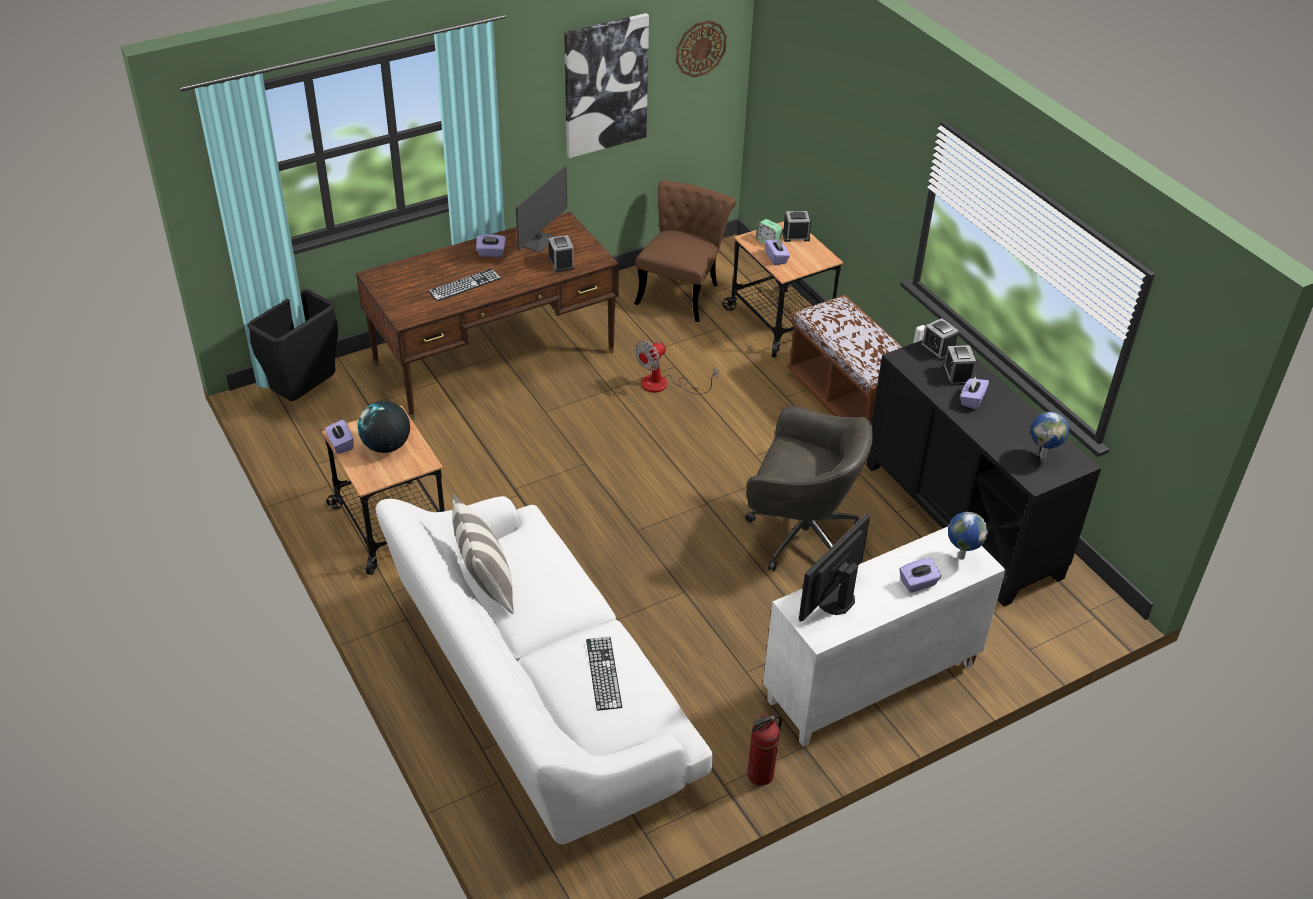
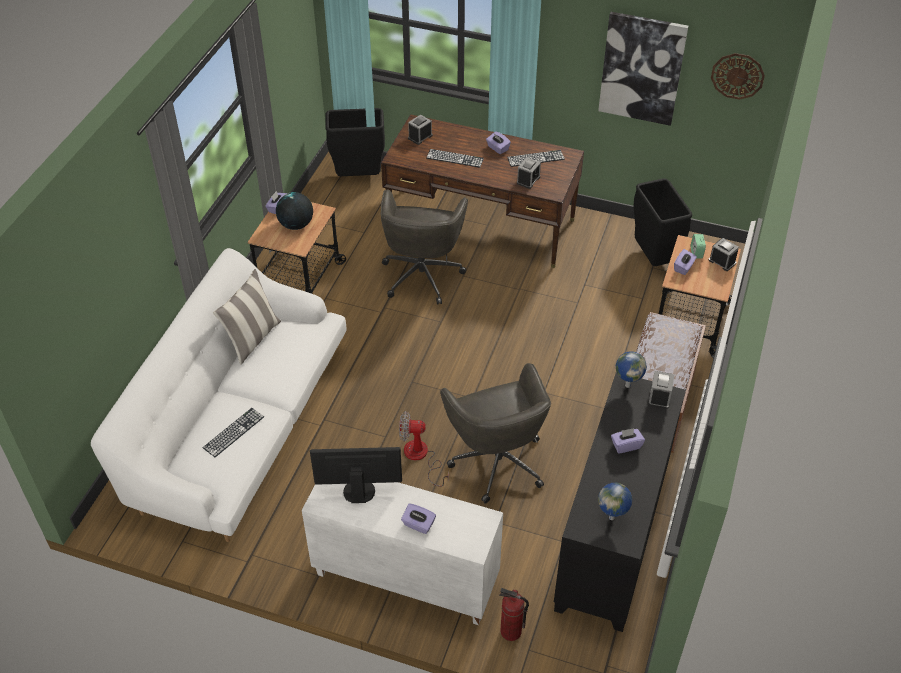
camera: 50 degrees right, 5 degrees up
(505, 436) = (422, 274): none -> grey office chair
(538, 241) = (535, 158): monitor -> keyboard
(664, 385) = (553, 309): fan -> fan (420, 457)
(682, 291) = (654, 258): brown chair -> black trash can
(760, 775) = (275, 568): fire extinguisher -> fire extinguisher (510, 632)
(957, 375) = (644, 422): alarm clock -> alarm clock (420, 137)
(960, 557) = (469, 533): globe -> globe (627, 385)

